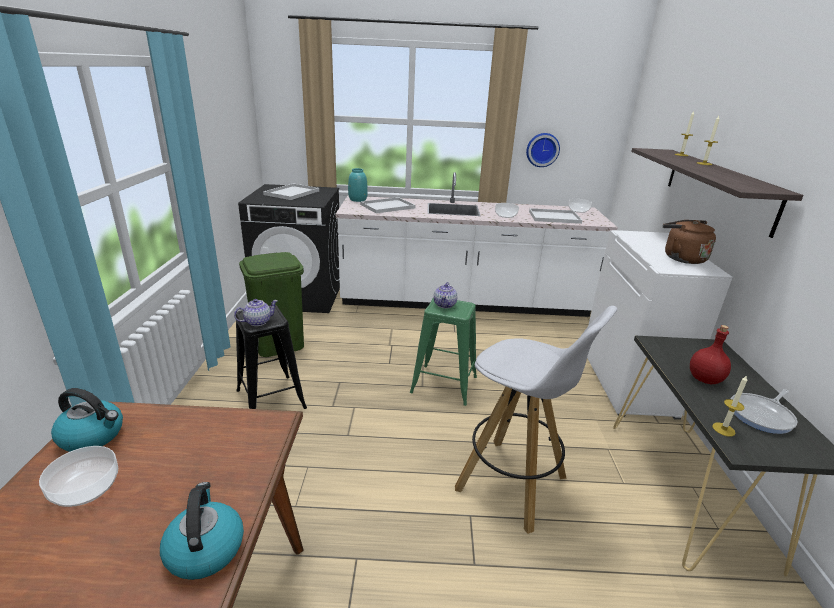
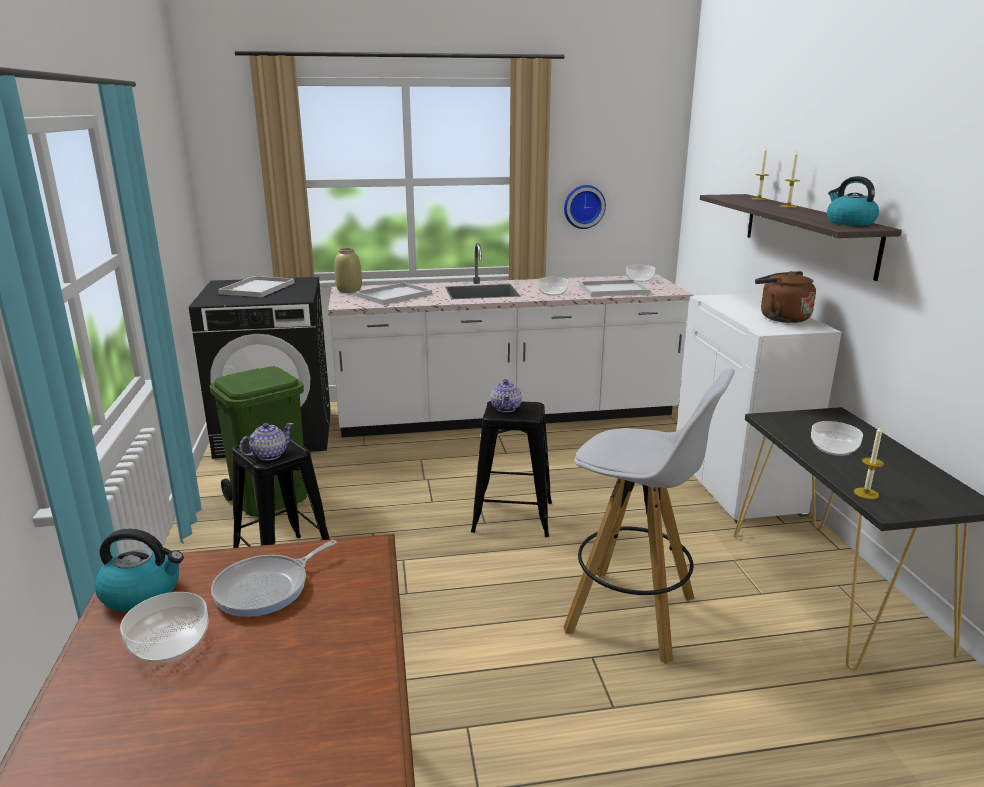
camera: 10 degrees left, 5 degrees down
(205, 549) = (353, 674): kettle -> kettle (849, 222)
(357, 199) = (348, 290): turquoise vase -> beige vase
(444, 384) = (512, 517): green stool -> black stool
(705, 379) = (834, 448): red bottle -> bowl
(762, 415) = (901, 475): frying pan -> frying pan (267, 588)

